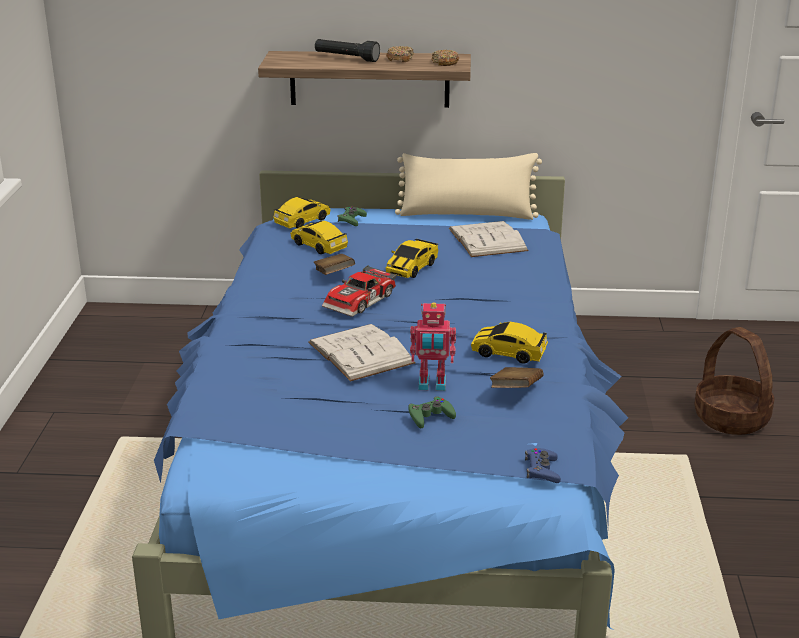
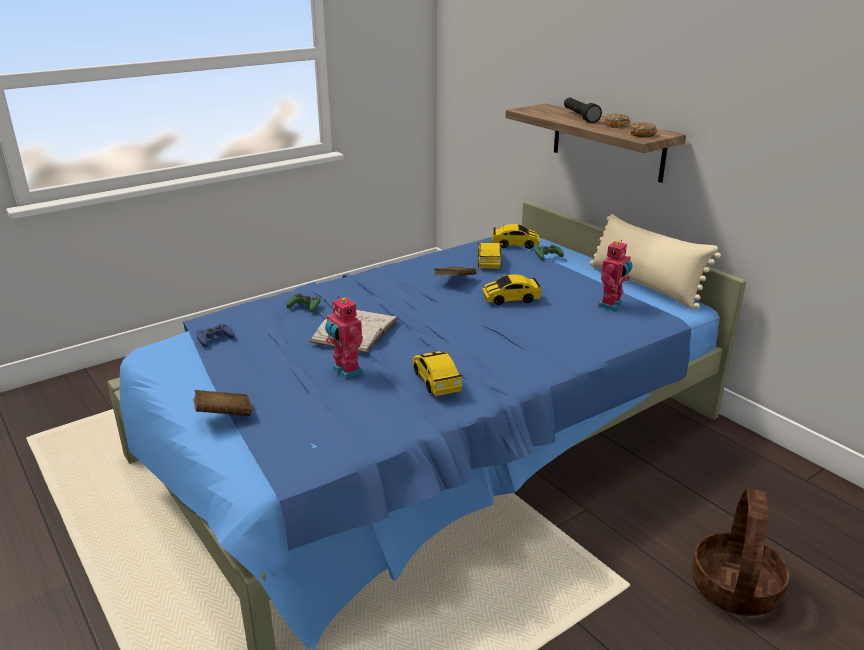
camera: 50 degrees right, 0 degrees up
(362, 301) = (430, 302): toy car -> none
(430, 416) = (297, 388): green game controller -> green game controller (304, 306)
(487, 239) = (612, 305): white book -> toy robot
(515, 391) = (379, 405): brown book -> brown book (224, 415)
(542, 470) = (275, 464): blue game controller -> blue game controller (215, 338)

